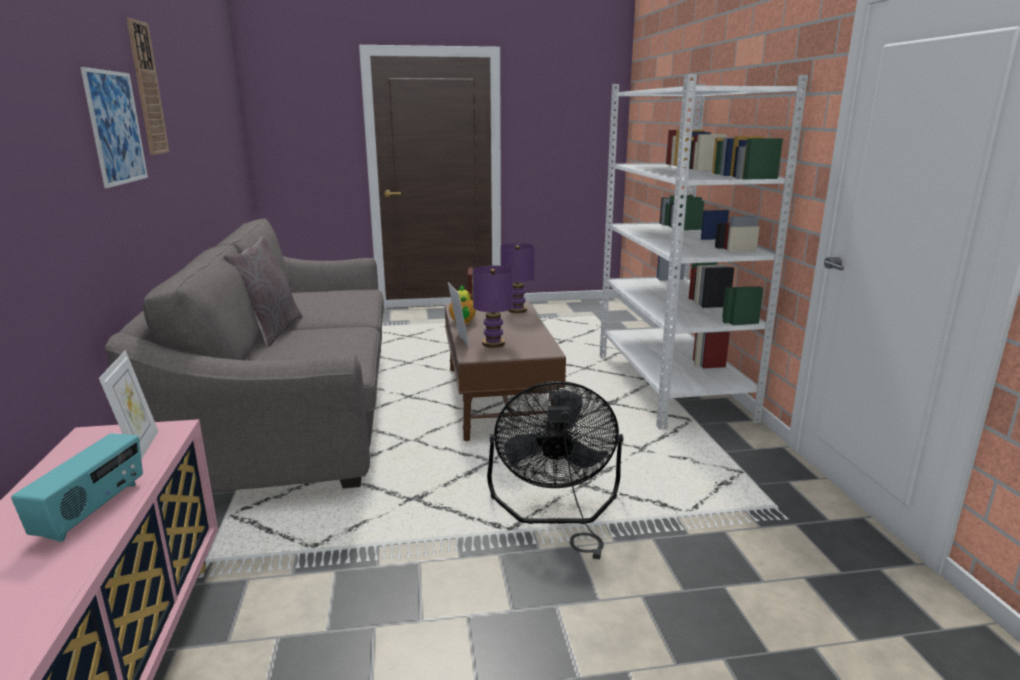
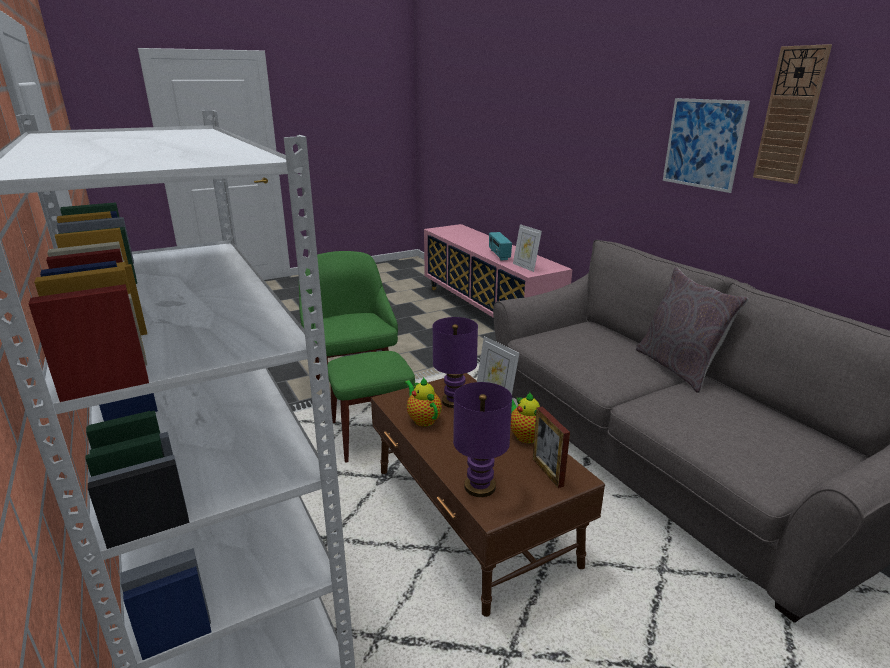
camera: 160 degrees right, 5 degrees up
(529, 337) = (423, 419): none -> teapot
(560, 513) = (359, 404): black fan -> green armchair

